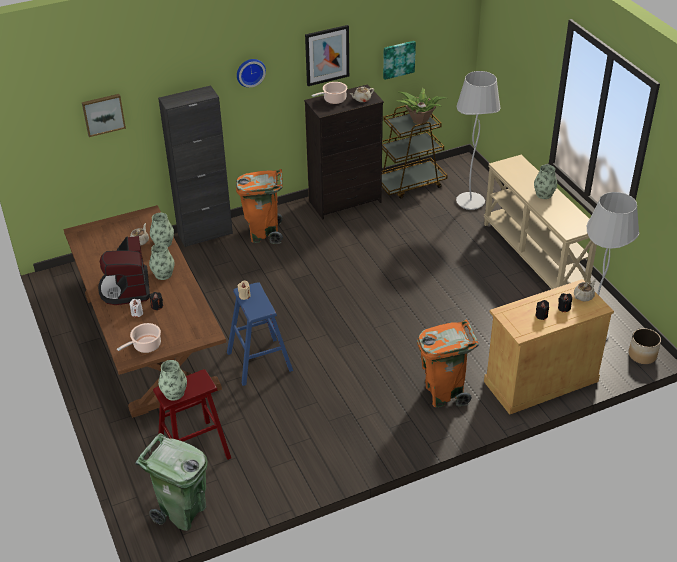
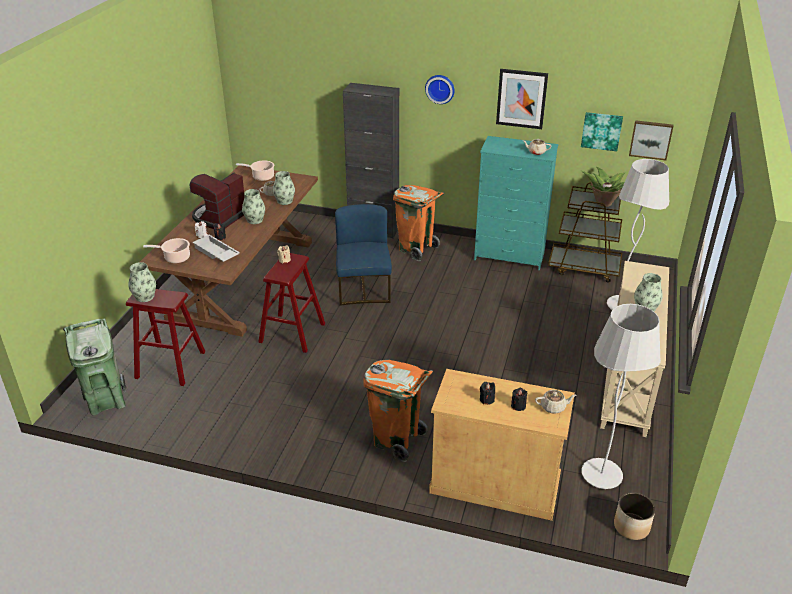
camera: 40 degrees right, 5 degrees down
(103, 114) = (303, 81): picture -> picture (650, 139)
(175, 322) = (215, 253): none -> white tray
(259, 361) = (292, 333): blue stool -> red stool
(268, 292) = (364, 289): none -> blue chair
(333, 100) = (511, 144): cooking pot -> cooking pot (261, 177)
(346, 202) = (510, 256): black dresser -> turquoise dresser

